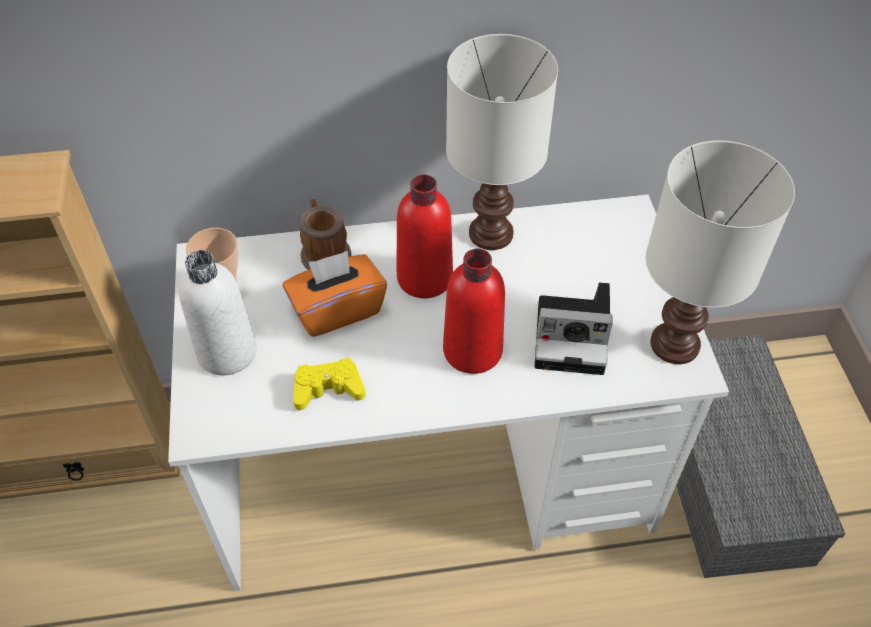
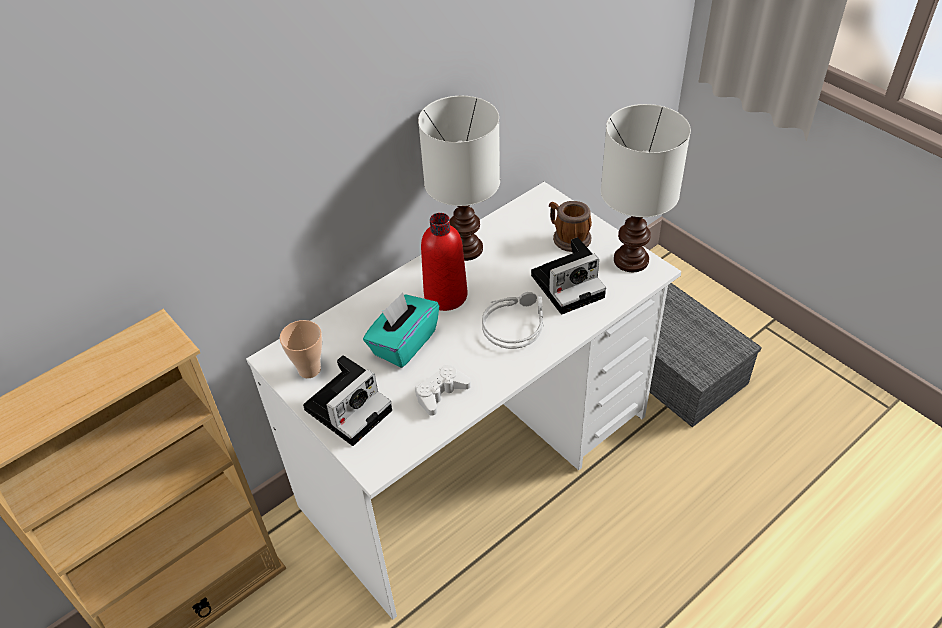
camera: 30 degrees left, 5 degrees down
(227, 352) = (349, 407): white bottle -> camera
(324, 252) = (362, 312): mug -> mug (568, 238)
(328, 389) = (441, 393): yellow game controller -> white game controller
(337, 310) = (403, 343): orange tissue box -> turquoise tissue box
(472, 350) = (514, 323): red bottle -> grey headphones

